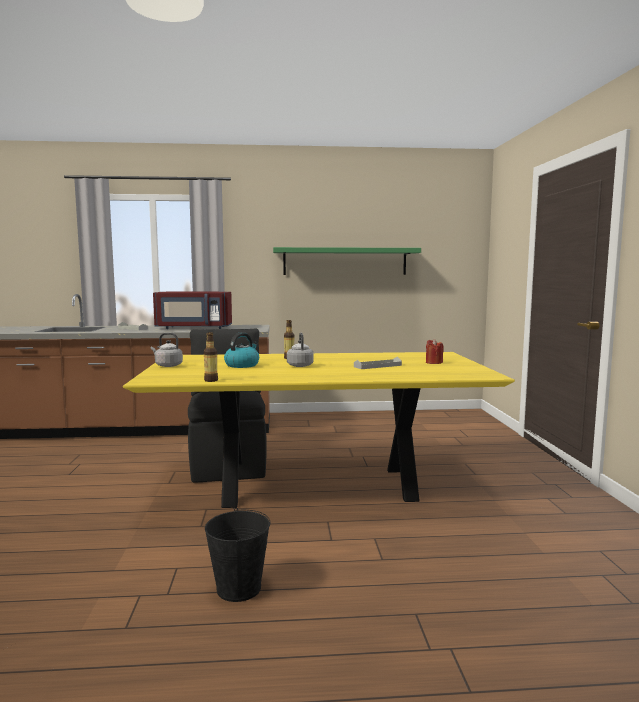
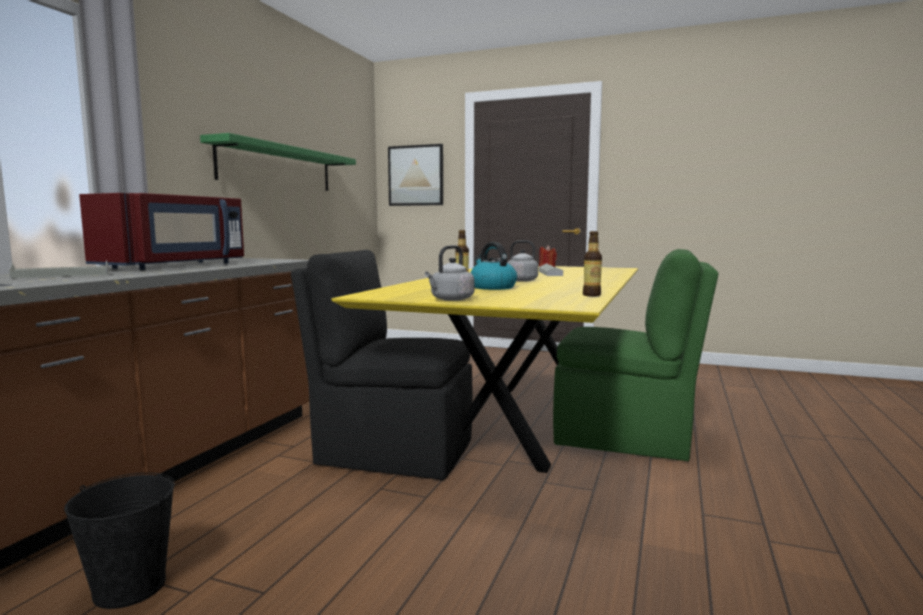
camera: 65 degrees left, 0 degrees up
(238, 588) = (748, 487): black bucket -> black bucket (129, 587)
(321, 528) = (626, 437): none -> green chair
(504, 255) = (416, 175): none -> picture

